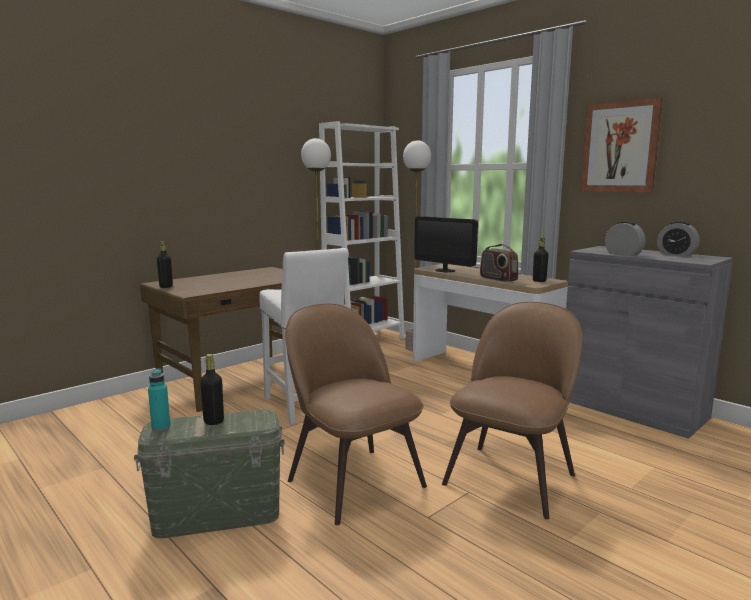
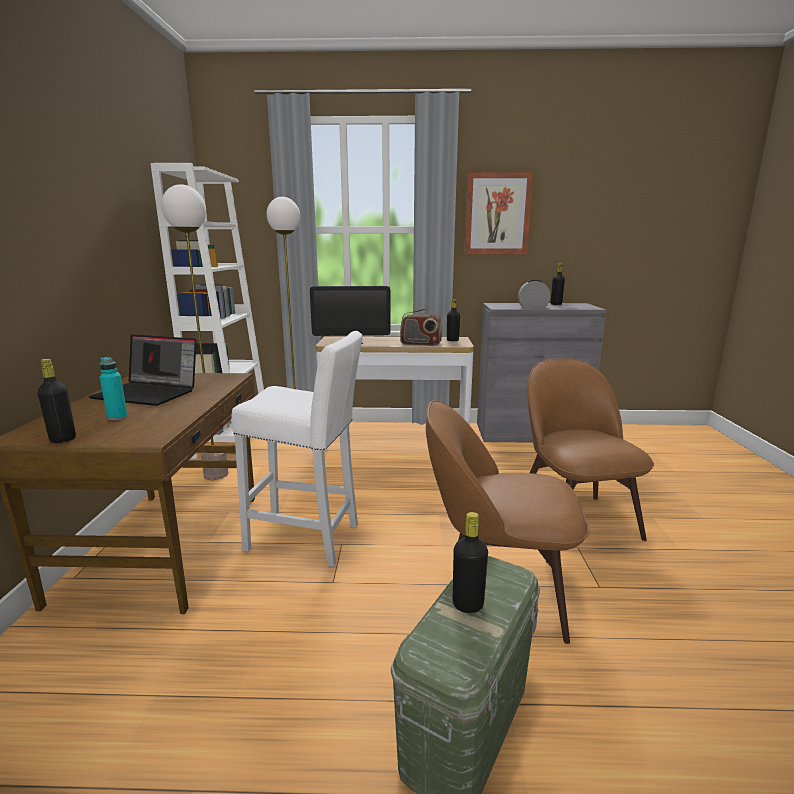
camera: 45 degrees left, 5 degrees up
(161, 427) = (437, 655): turquoise bottle -> turquoise bottle (117, 417)
(246, 277) = (149, 393): none -> laptop
(676, 254) = (556, 304): alarm clock -> black bottle

